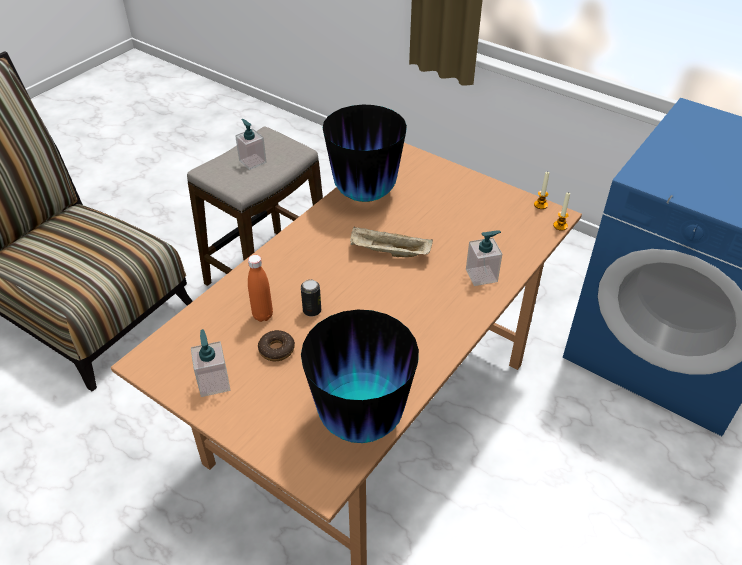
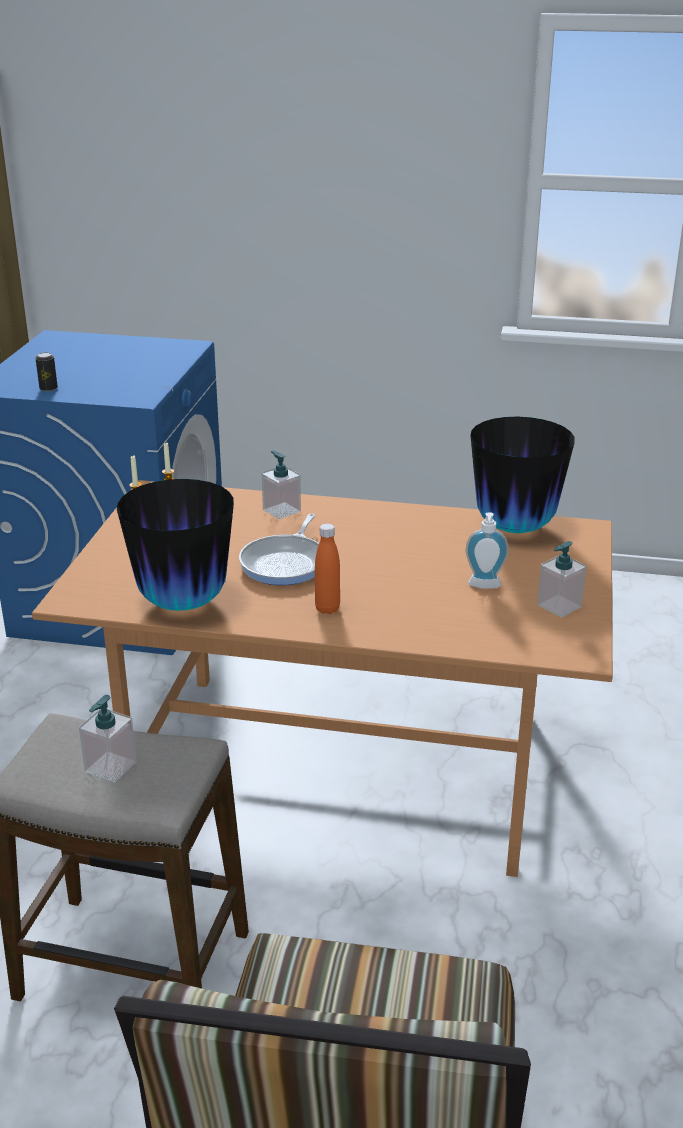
camera: 115 degrees left, 15 degrees down
(263, 315) = (449, 608): orange bottle -> orange bottle (327, 609)
(276, 349) = (484, 586): donut -> soap dispenser
(312, 310) = (414, 583): can -> can (48, 388)
(388, 252) = (286, 563): beige tray -> frying pan

